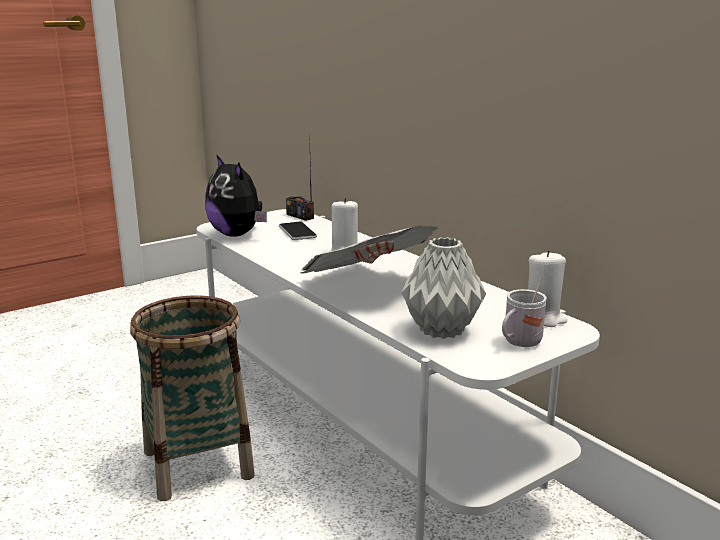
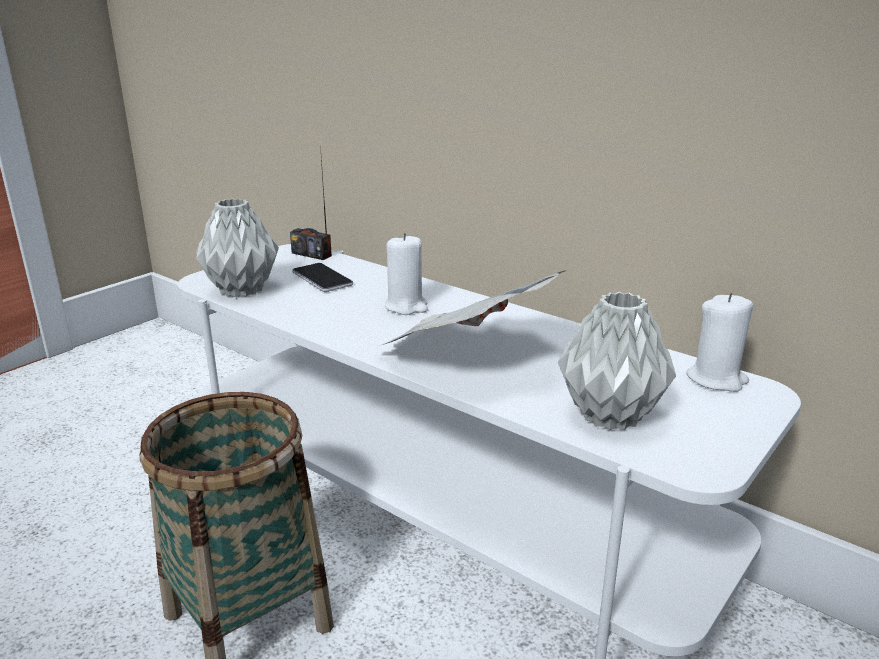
camera: 15 degrees left, 5 degrees up
(237, 234) = (242, 290): plush toy -> grey vase
(519, 343) = (719, 424): white mug -> none

